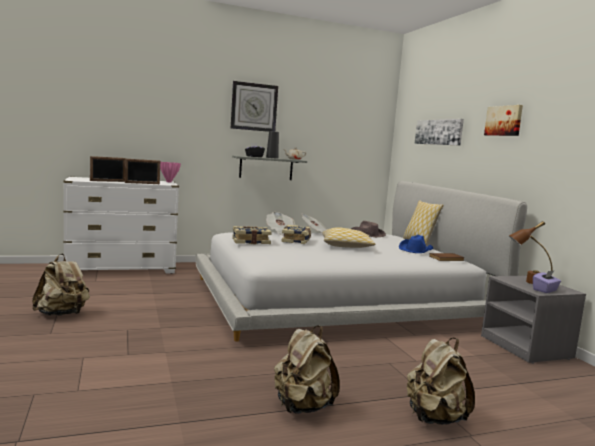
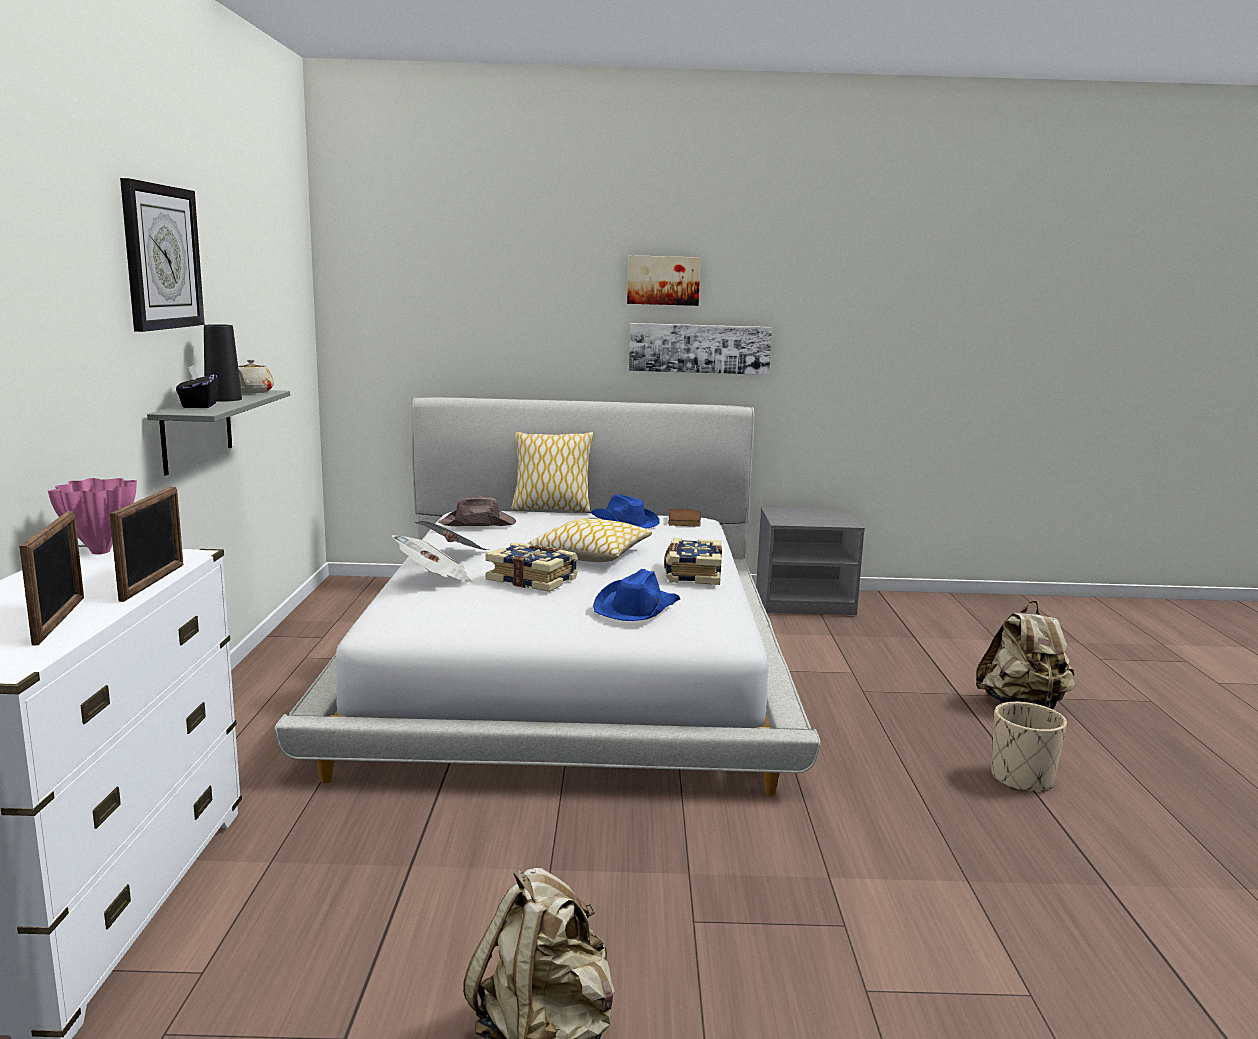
camera: 70 degrees left, 5 degrees up
(250, 241) = (529, 616): book -> book (692, 574)
(278, 251) = (636, 608): none -> blue hat
(302, 407) = (1021, 779): beige backpack -> beige planter
(438, 132) = (489, 294): picture -> picture (699, 348)
(526, 282) = (800, 517): brown table lamp -> none
(545, 290) = (840, 520): purple tissue box -> none

